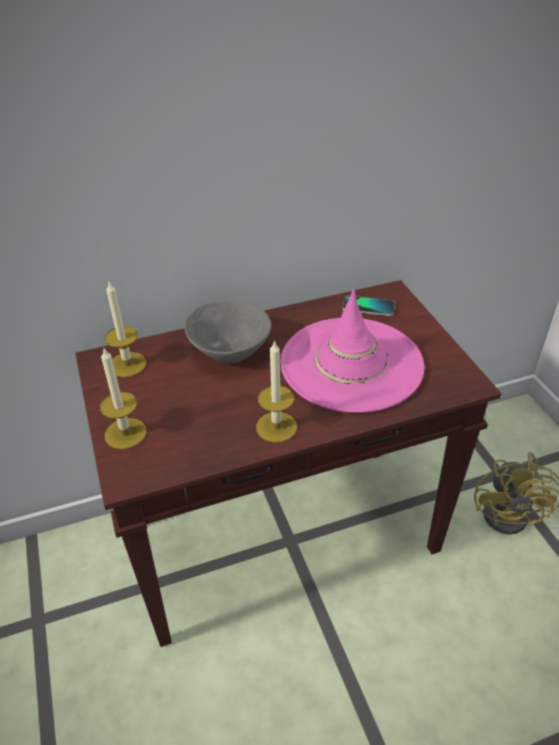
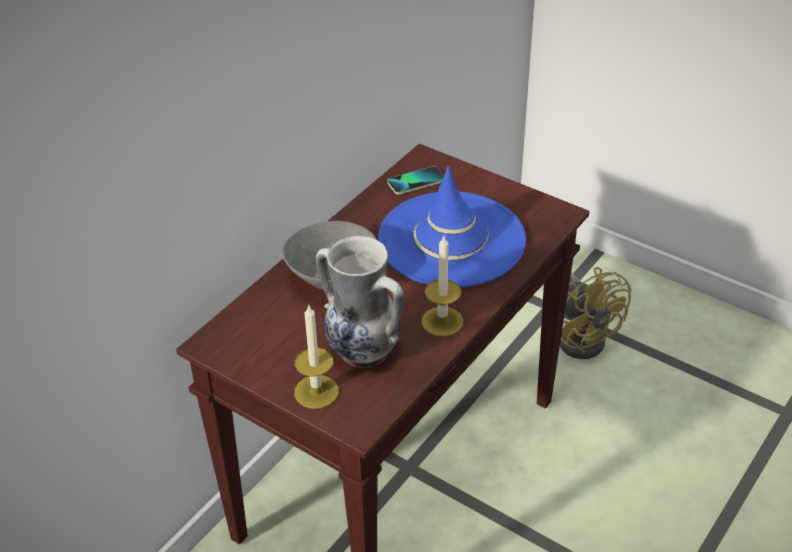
camera: 35 degrees left, 0 degrees up
(127, 364) = (245, 334): candle -> none
(191, 420) = (363, 352): none -> vase
(351, 364) = (451, 240): pink hat -> blue hat

